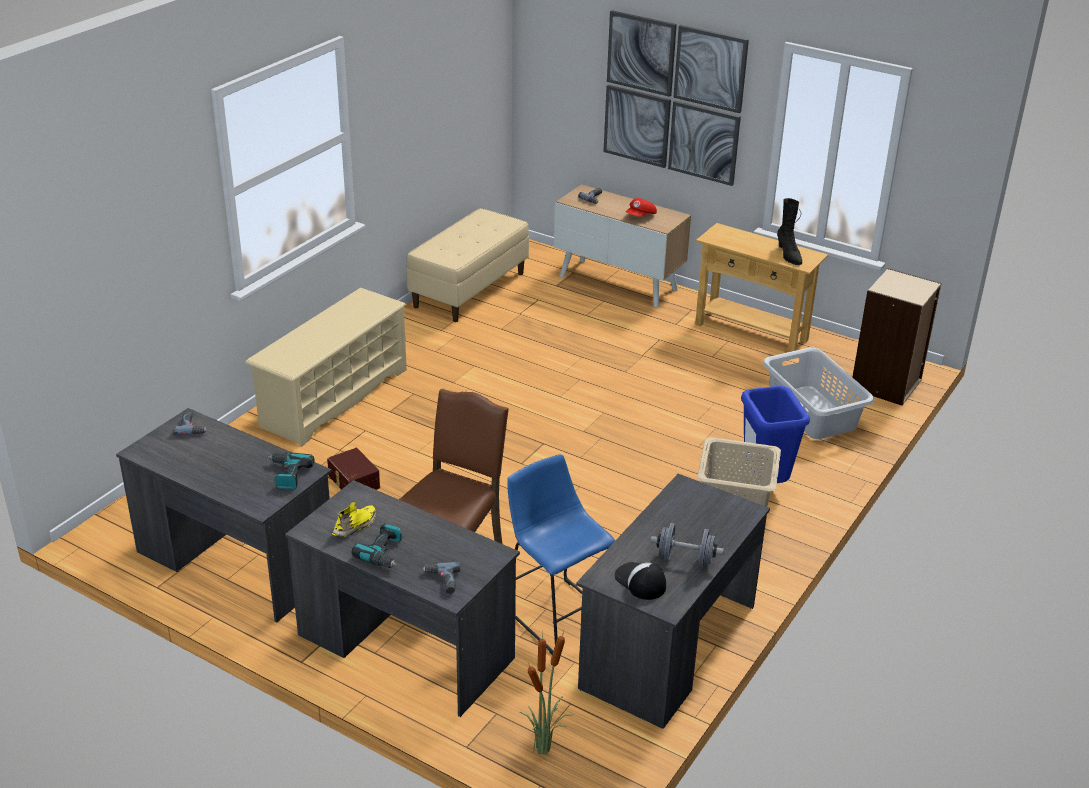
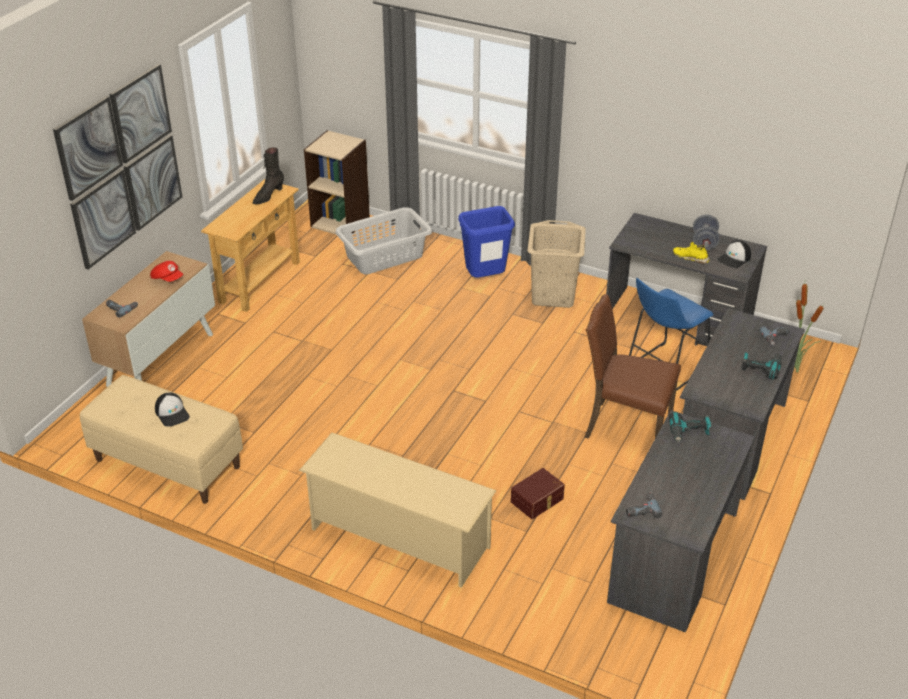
camera: 95 degrees left, 5 degrees up
(356, 526) = (737, 385): yellow shoe -> yellow shoe (690, 258)
(467, 243) = (172, 413): none -> cap
(788, 255) = (268, 196): black boot -> black boot turned 150 degrees clockwise

